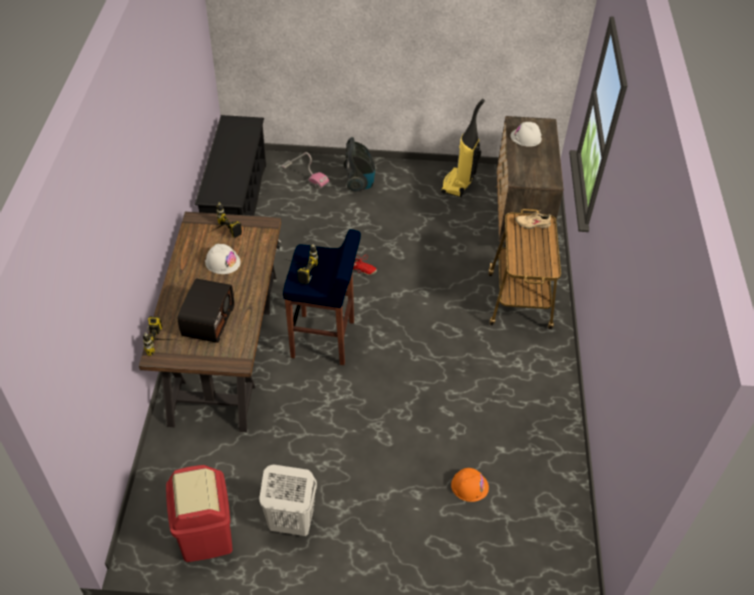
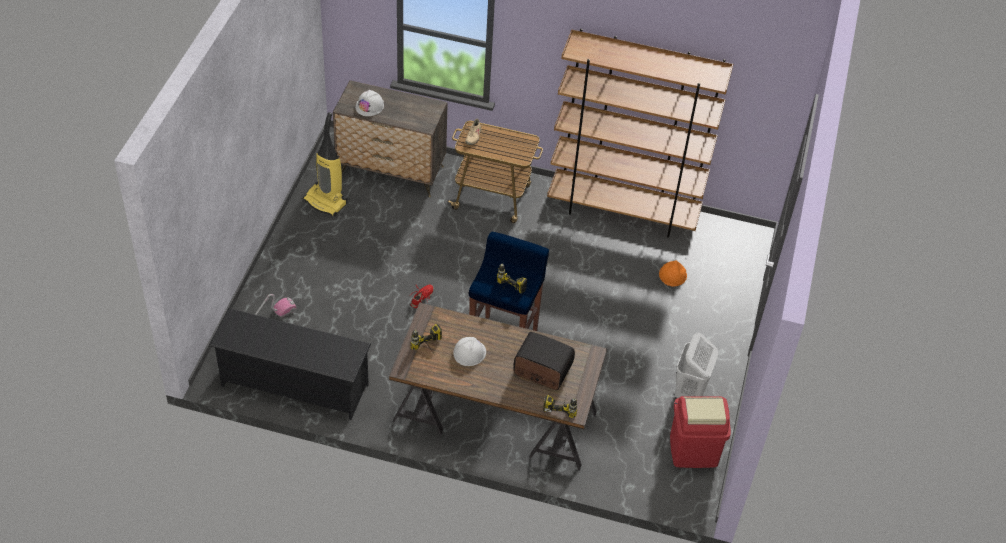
camera: 80 degrees left, 0 degrees up
(359, 182) = (295, 277): vacuum cleaner -> none
(553, 423) = (623, 211): none -> brown bookcase

